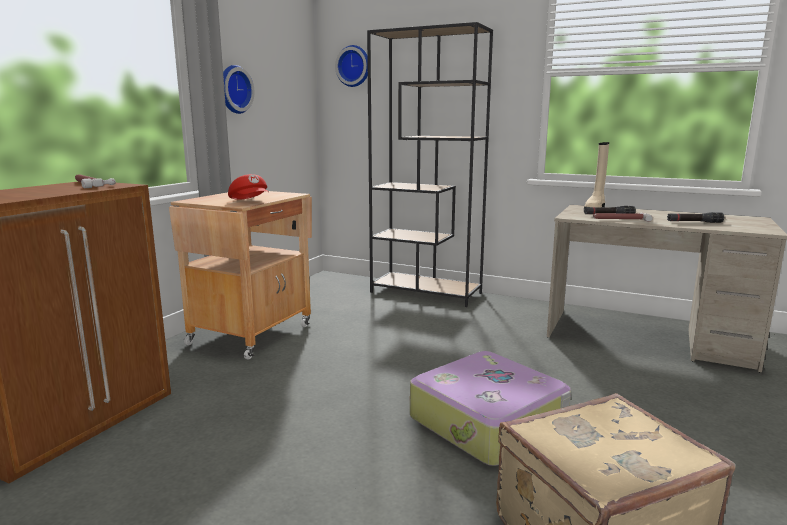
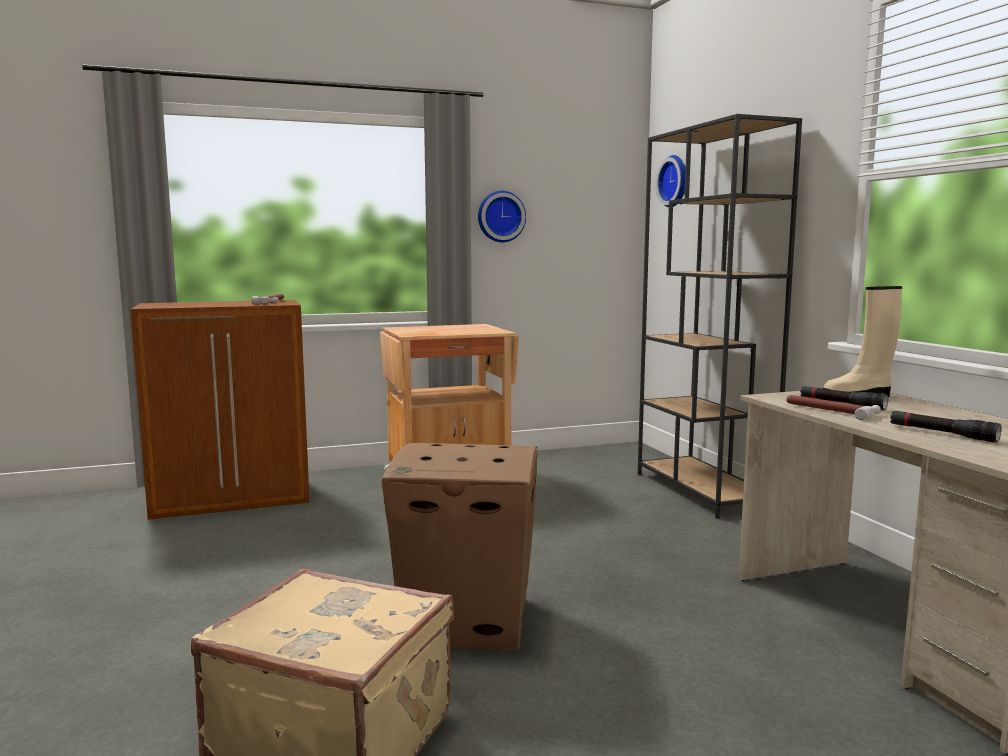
camera: 45 degrees right, 5 degrees down
(250, 201) = (432, 333): red cap -> none
(489, 422) = (468, 620): suitcase -> cardboard box

